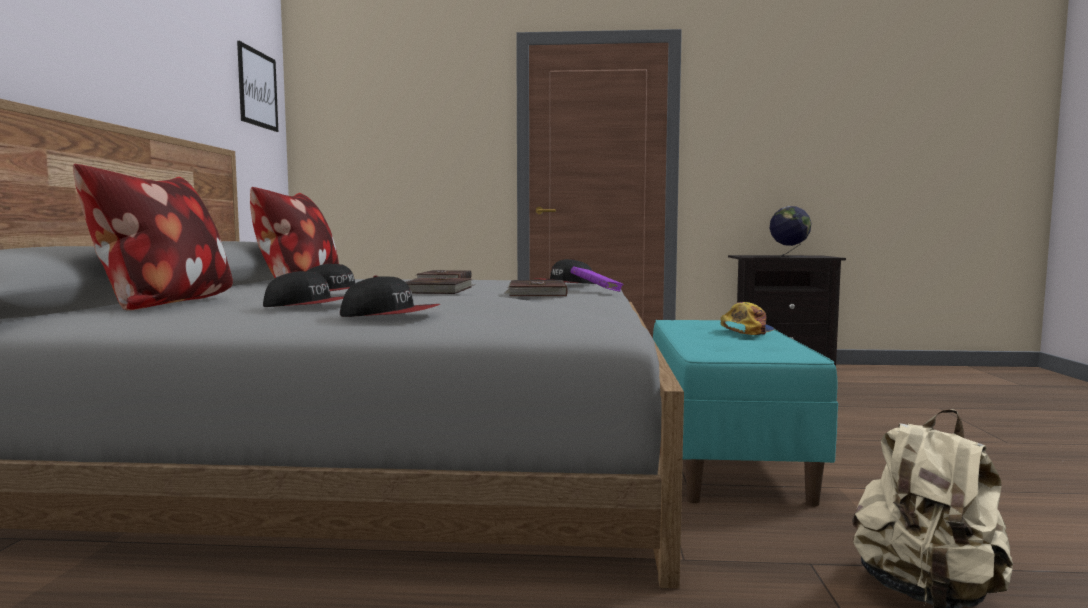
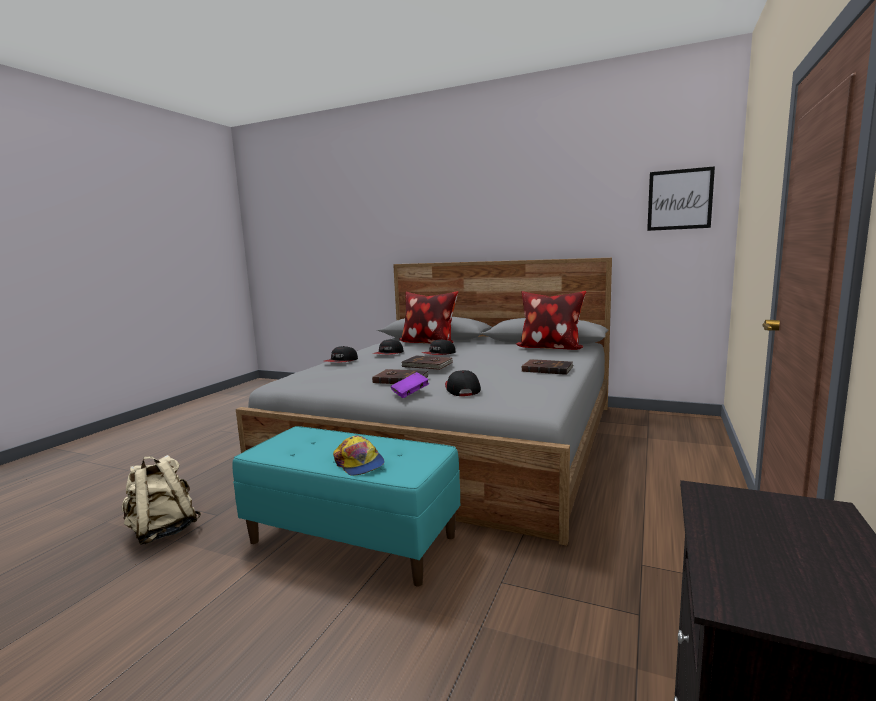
camera: 110 degrees right, 5 degrees up
(788, 256) = (747, 544): globe -> none

